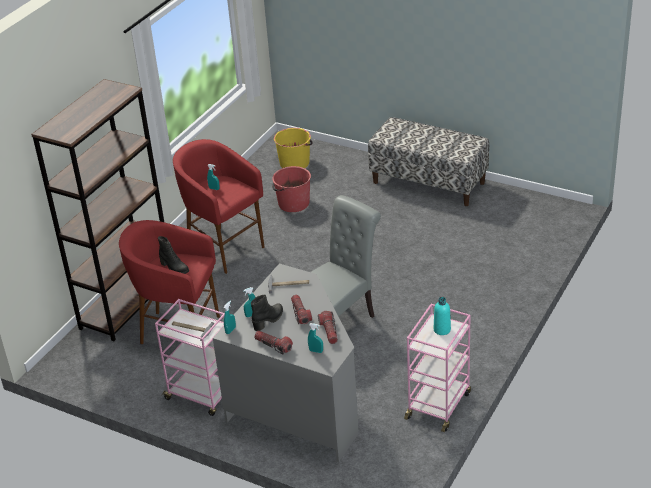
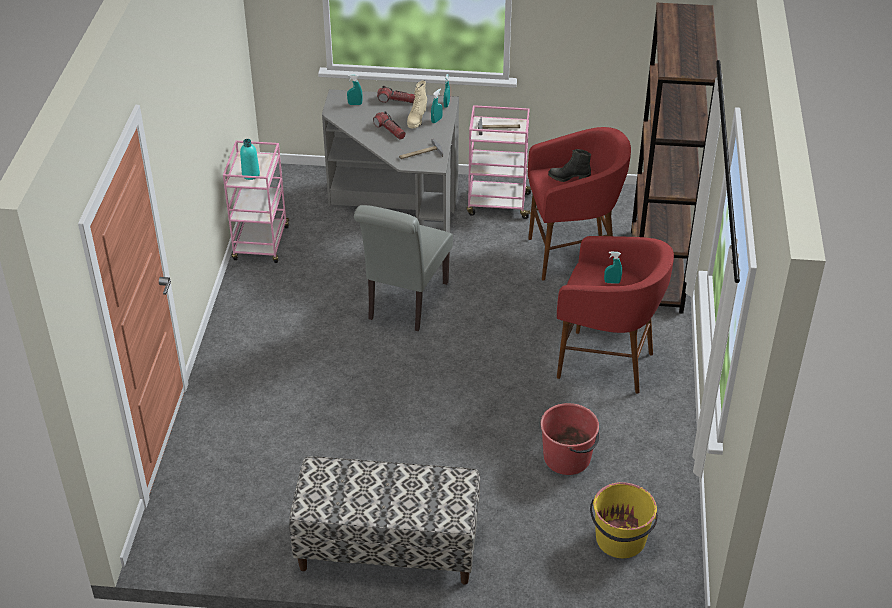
camera: 155 degrees right, 5 degrees up
(269, 320) = (416, 119): black boot -> beige boot
(329, 331) = (352, 121): flashlight -> none

